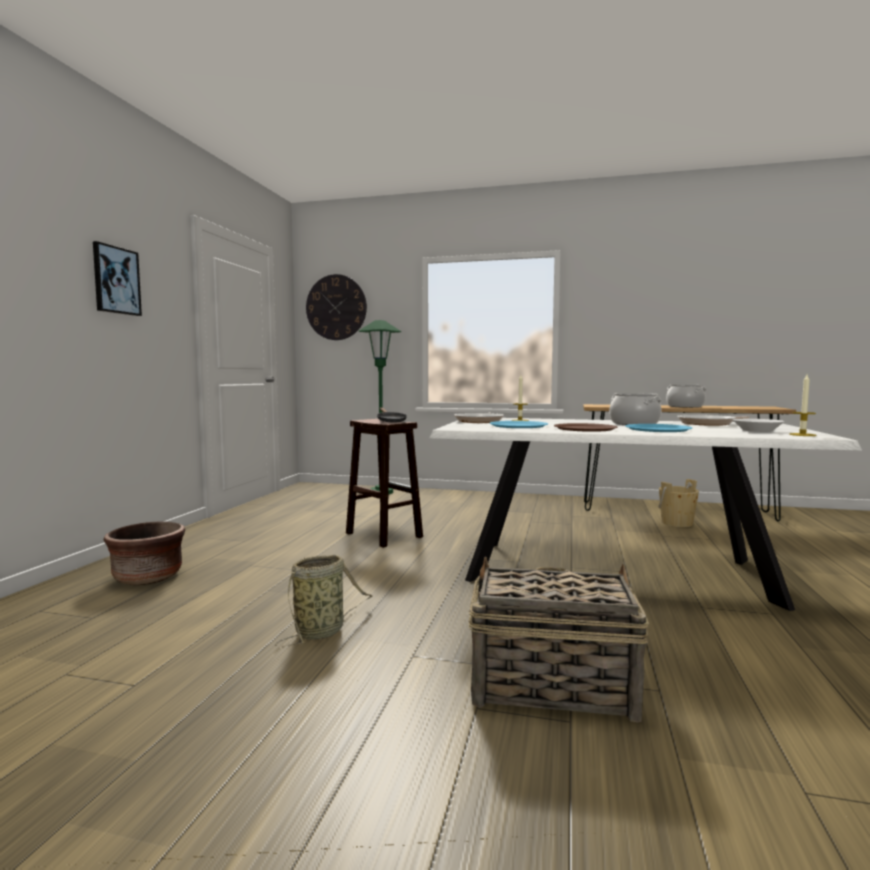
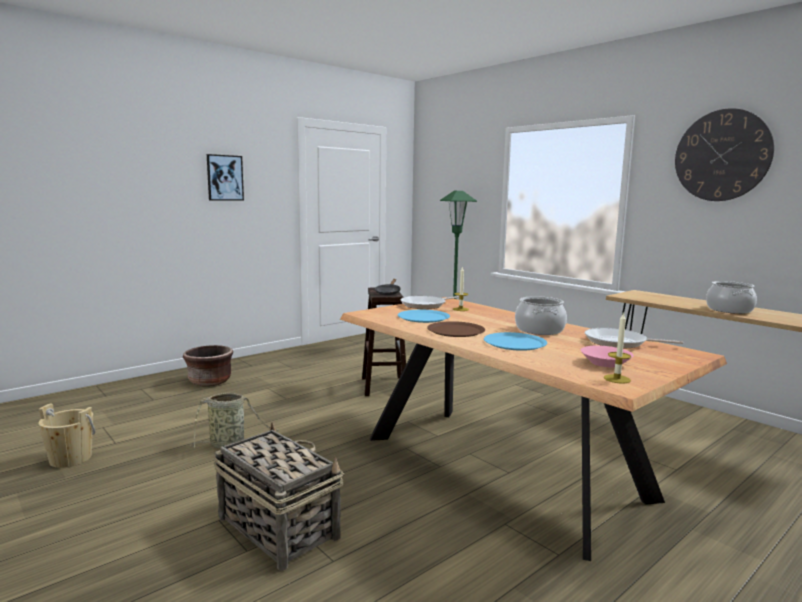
camera: 35 degrees right, 5 degrees up
(336, 307) = (440, 175): wall clock -> wall clock (722, 155)
(613, 570) = (500, 467): white dining table -> brown dining table
(677, 523) = (678, 443): beige bucket -> beige bucket (70, 458)
(757, 430) = (606, 363): white bowl -> pink bowl

